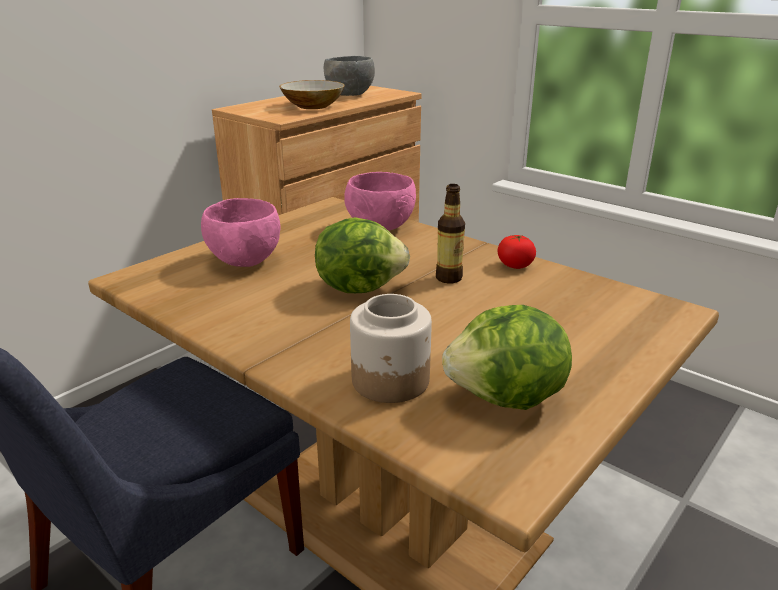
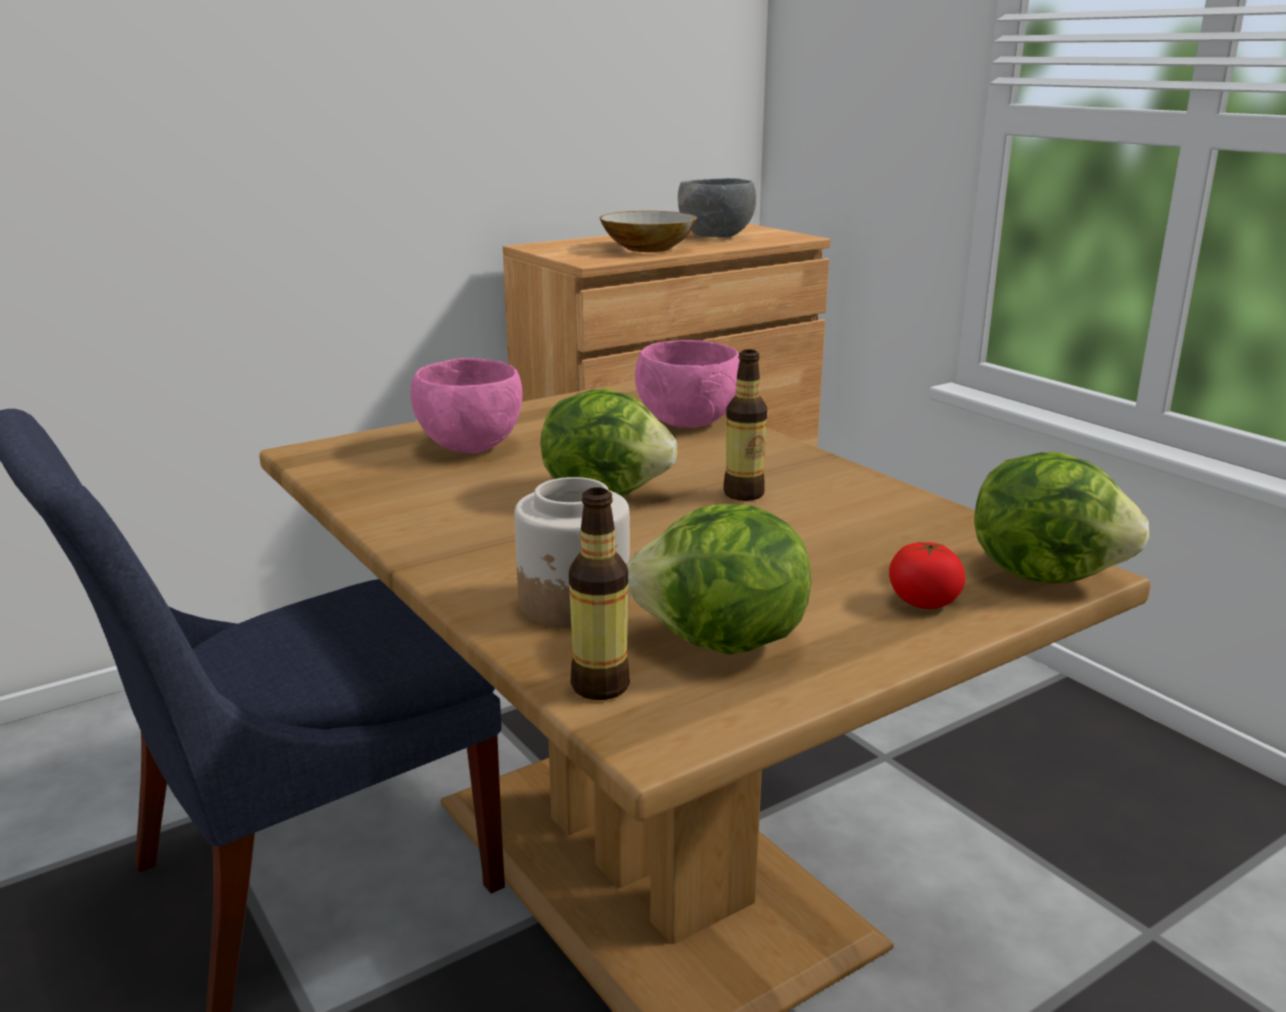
camera: 15 degrees right, 5 degrees down
(448, 448) = (600, 686): none -> bottle
(515, 265) = (857, 488): tomato -> tomato (923, 602)
(661, 314) = (1045, 573): none -> lettuce

